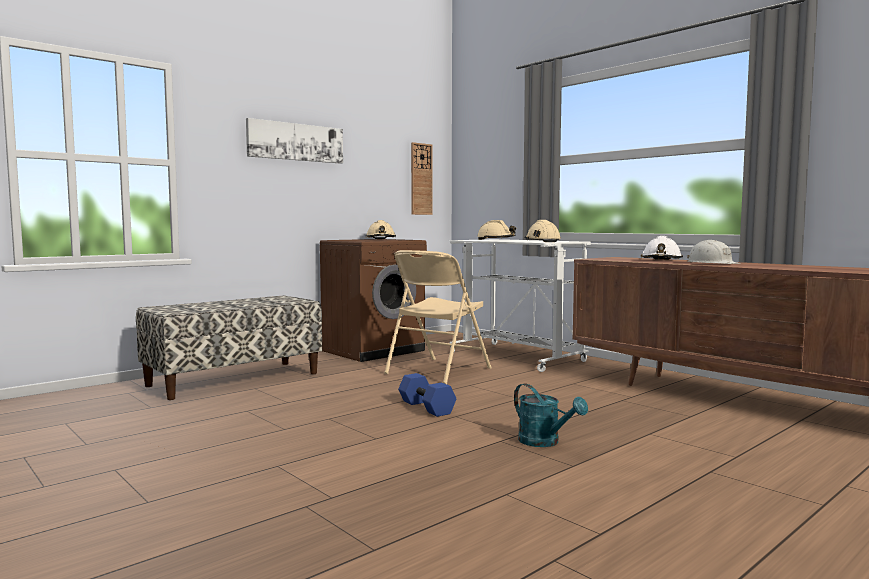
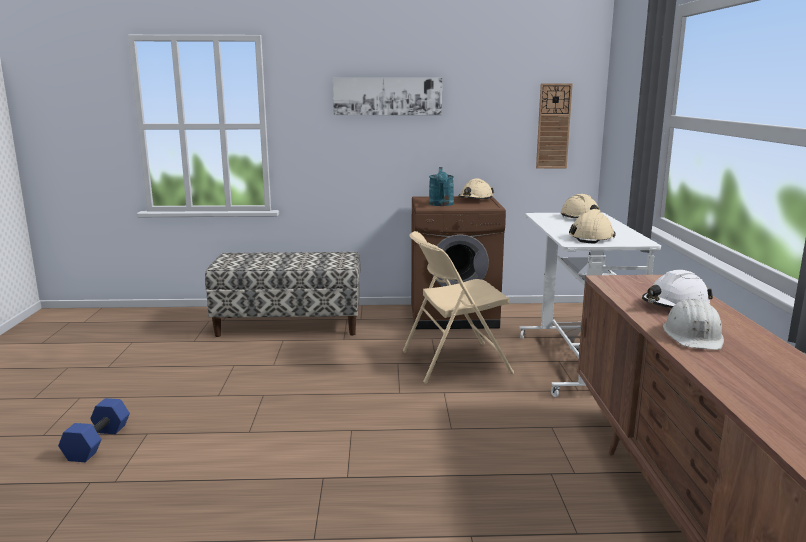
camera: 40 degrees right, 10 degrees up
(425, 407) = (350, 409): blue dumbbell -> blue dumbbell (97, 442)
(545, 442) = (352, 498): turquoise watering can -> turquoise watering can (441, 204)

